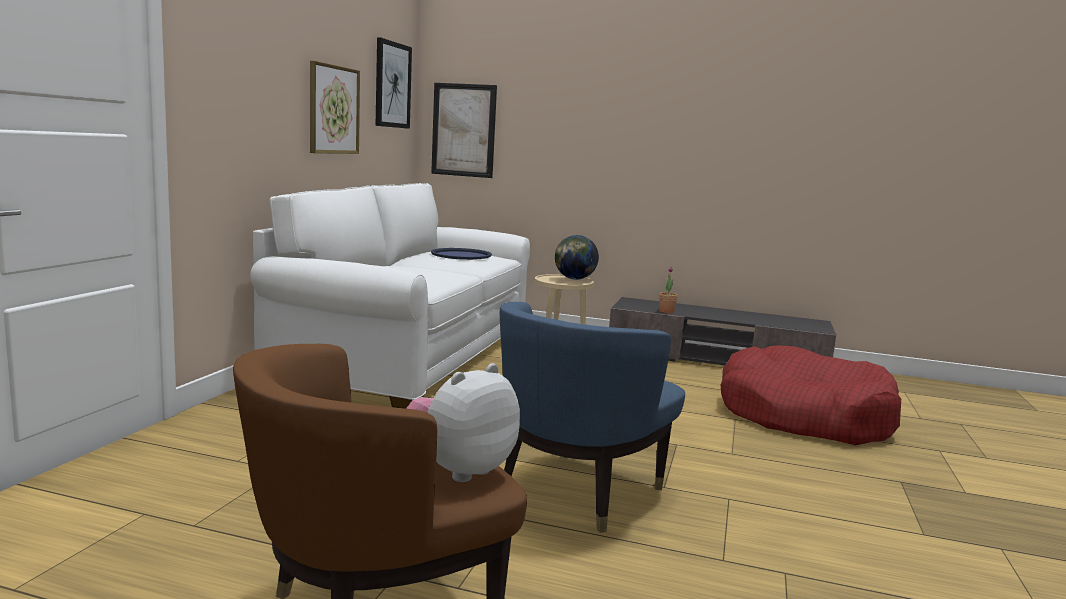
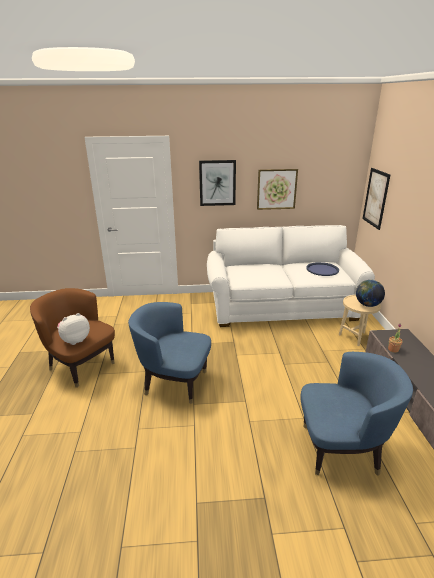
camera: 70 degrees right, 15 degrees up
(392, 85) = (335, 171): picture -> picture (217, 183)
(460, 469) = (75, 340): plush toy -> plush toy turned 60 degrees counterclockwise
(804, 416) = (341, 449): red dog bed -> blue armchair

